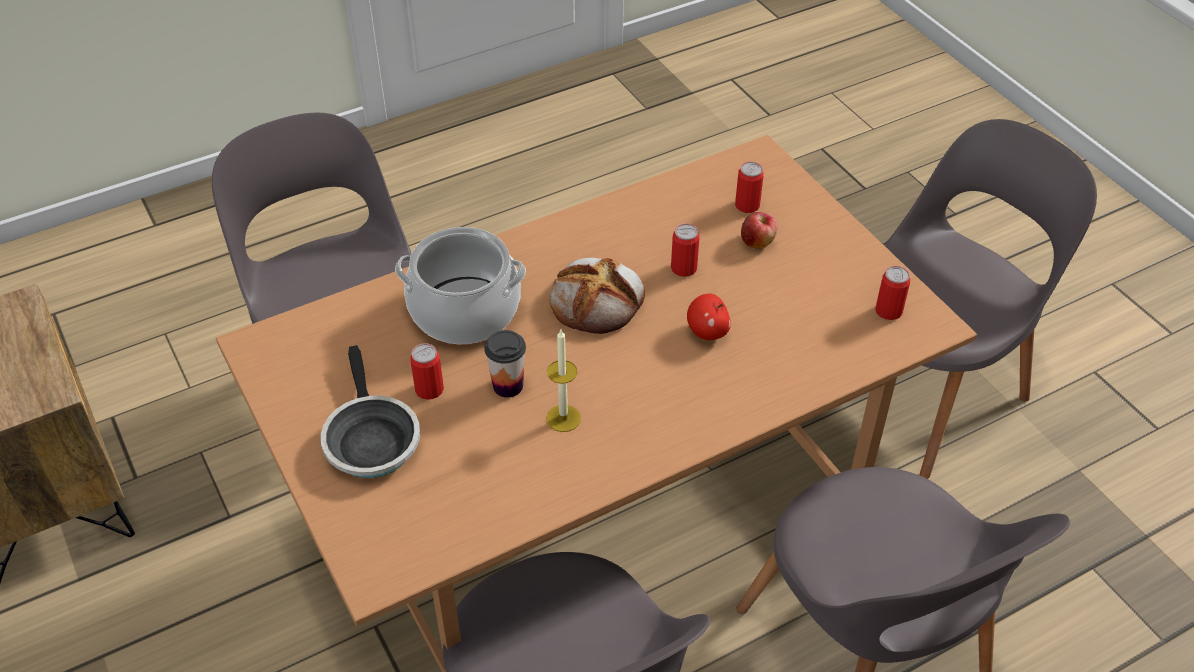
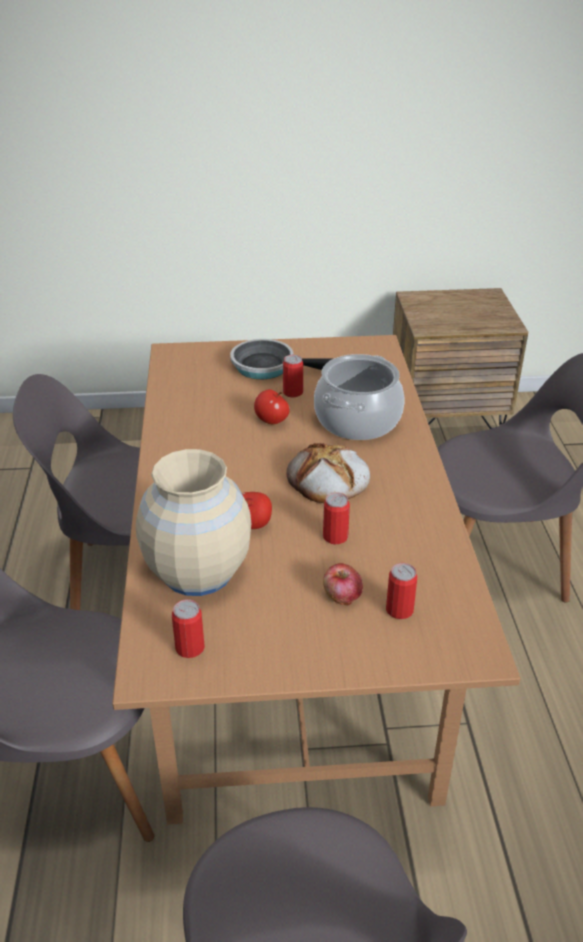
camera: 115 degrees right, 10 degrees down
(508, 386) = (271, 421): cup -> apple
(563, 418) = (224, 434): candle -> none
(801, 344) = (197, 571): none -> beige vase

